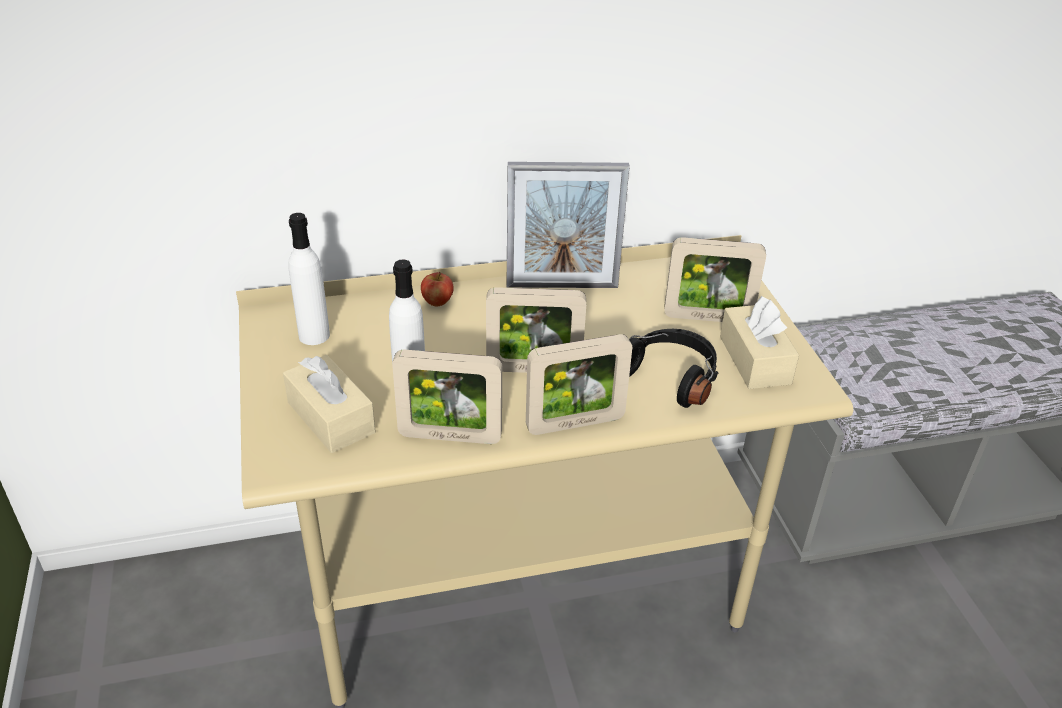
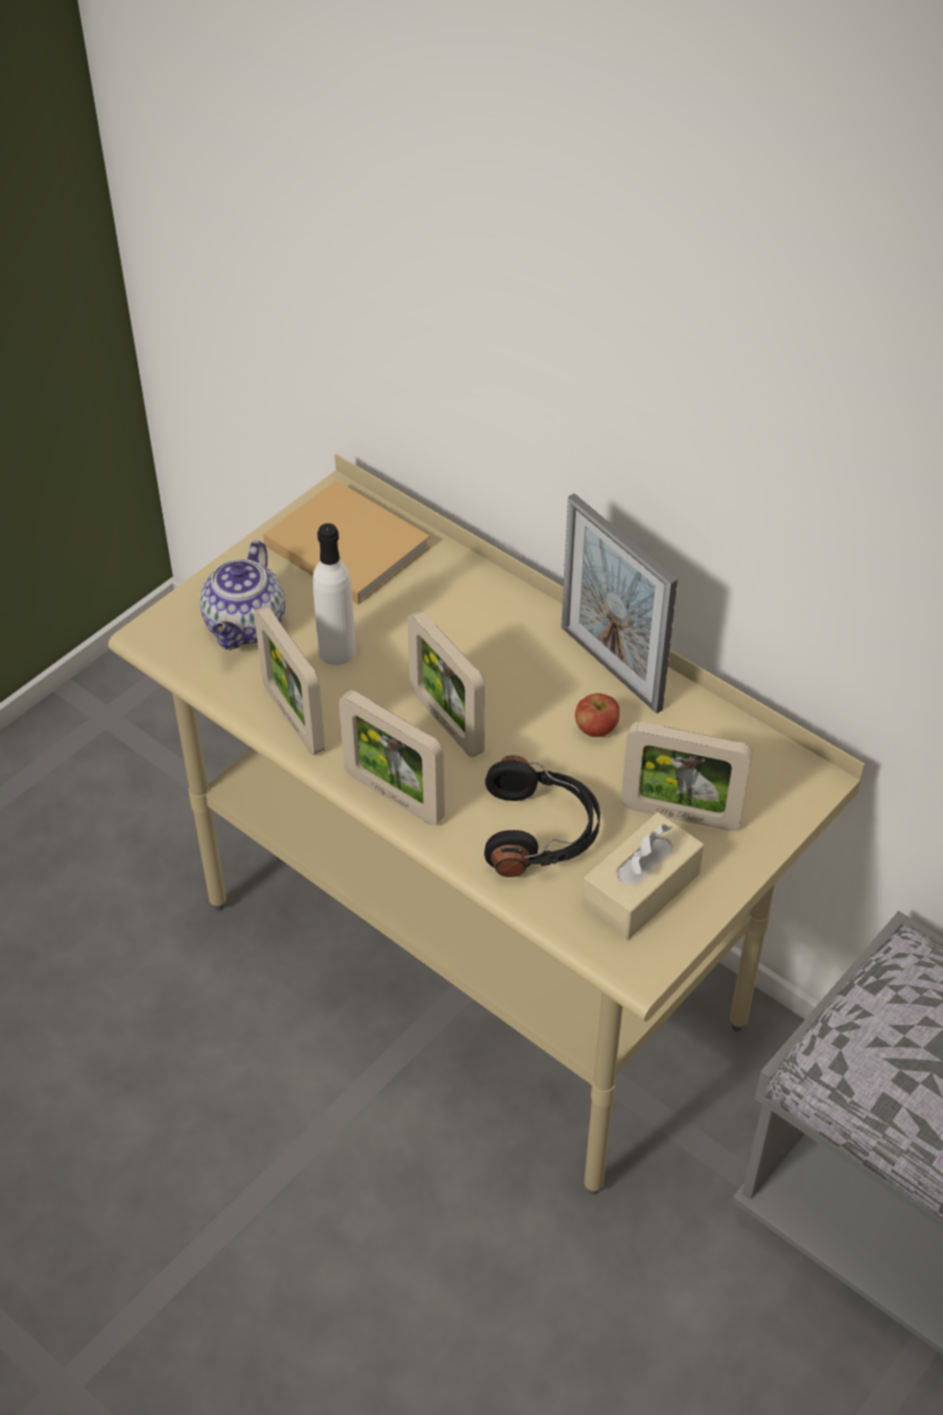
camera: 55 degrees right, 10 degrees up
(314, 335) = (343, 544): white bottle -> beige book
(331, 417) = (246, 627): beige tissue box -> teapot
(437, 302) = (481, 592): apple -> apple (596, 729)
(707, 318) = (680, 815): picture frame -> picture frame turned 45 degrees counterclockwise

